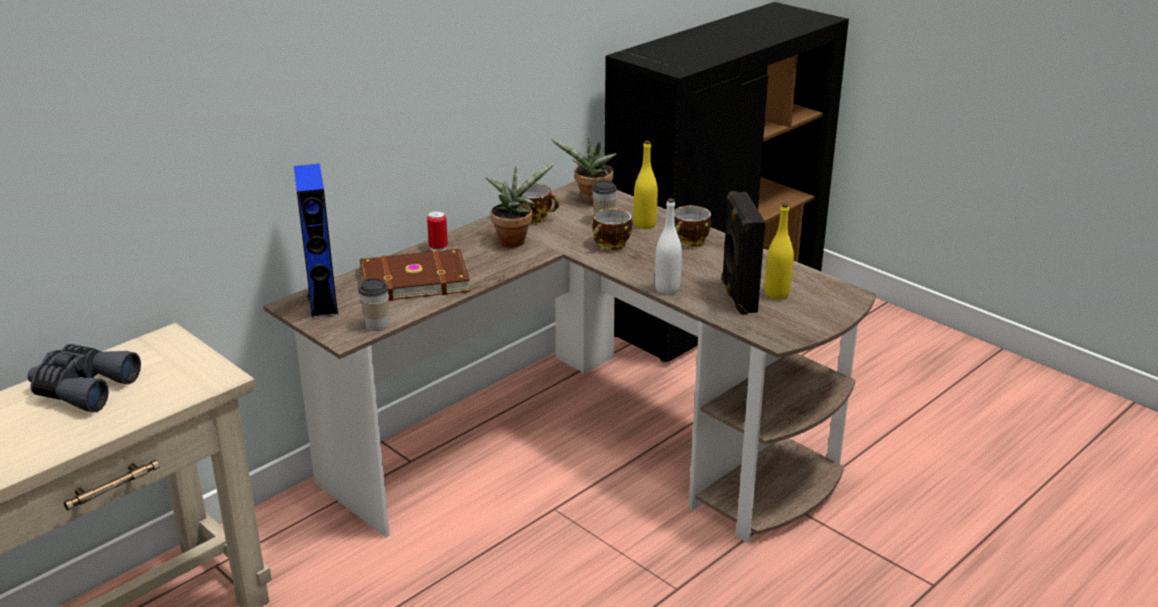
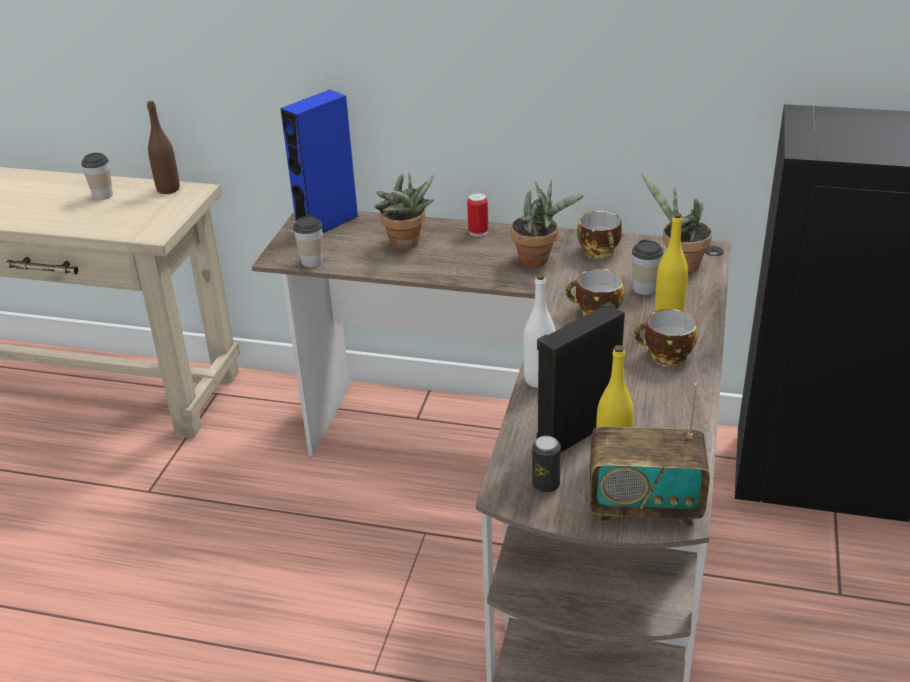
camera: 60 degrees right, 5 degrees up
(82, 388) = (103, 195): grey binoculars -> cup
(138, 350) = (168, 189): none -> brown bottle
(413, 279) = (406, 245): brown book -> potted plant
(782, 324) = (545, 485): none -> can
(832, 301) = (644, 506): none -> radio

